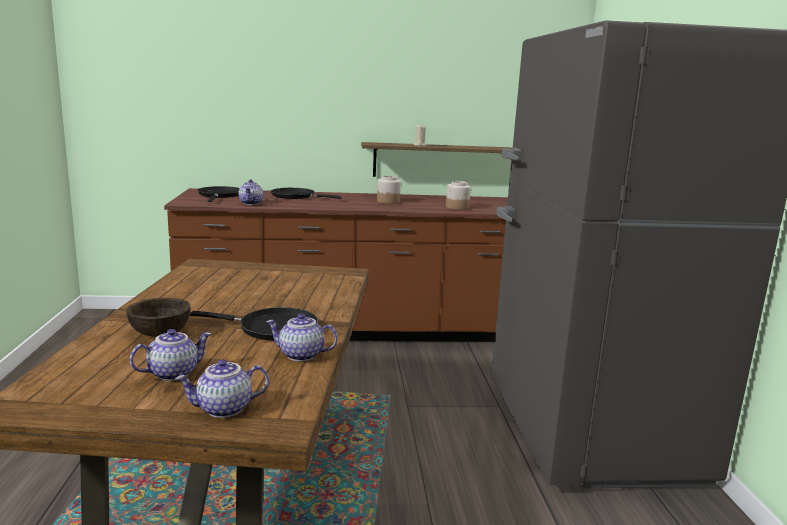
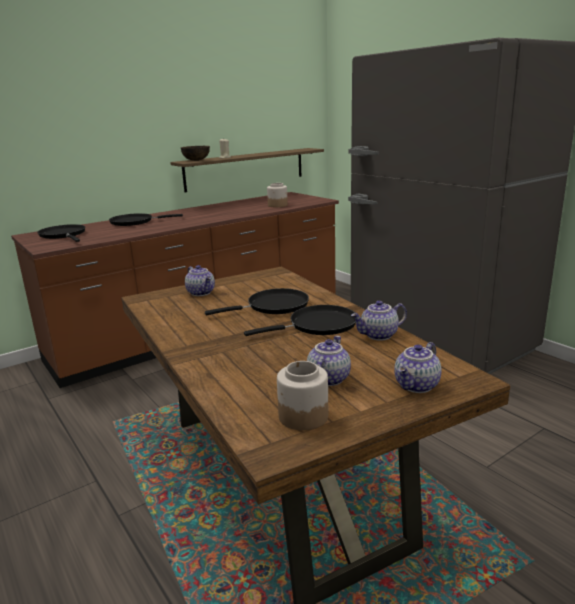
camera: 30 degrees left, 5 degrees up
(160, 333) = (246, 357): brown bowl -> brown bowl (196, 160)
(251, 203) = (113, 235): teapot -> teapot (201, 293)
(277, 300) = (273, 306): none -> black frying pan
(388, 201) = (218, 211): jar -> jar (303, 416)

